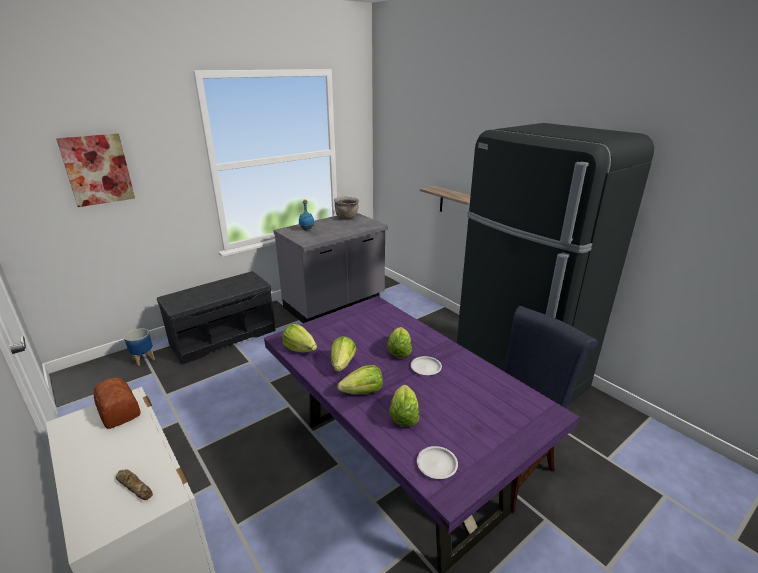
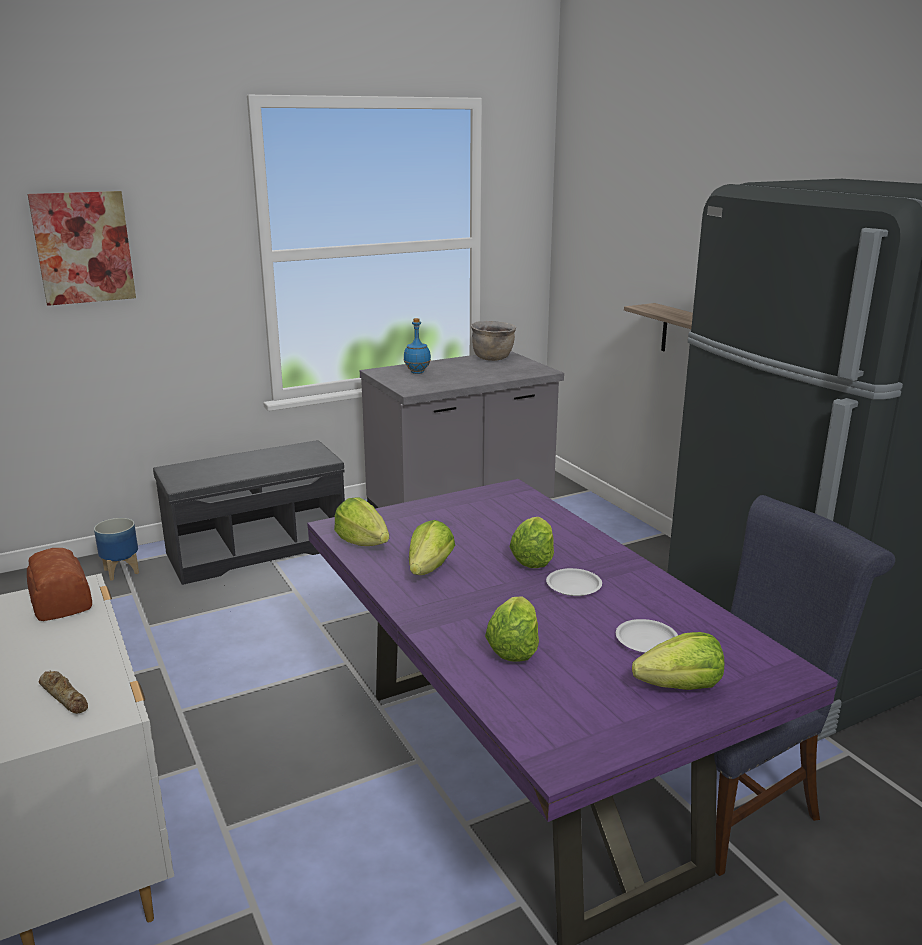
camera: 10 degrees right, 5 degrees down
(363, 392) = (453, 609): lettuce -> lettuce (680, 687)
(437, 465) = (551, 719): white plate -> white plate (647, 641)

